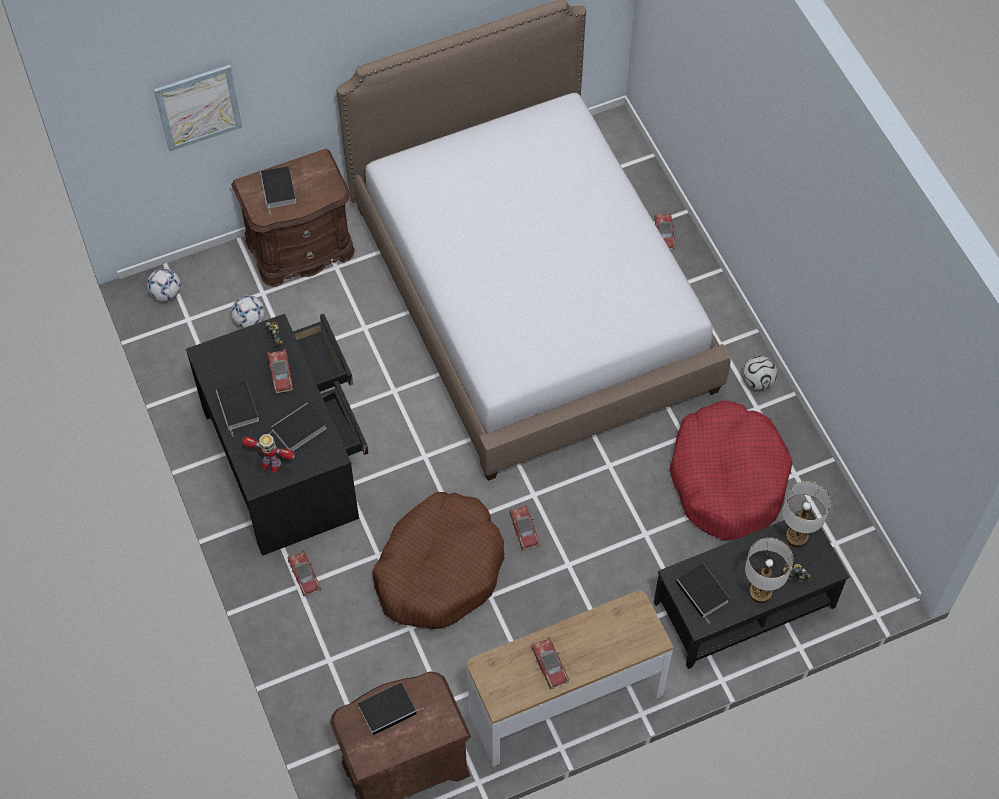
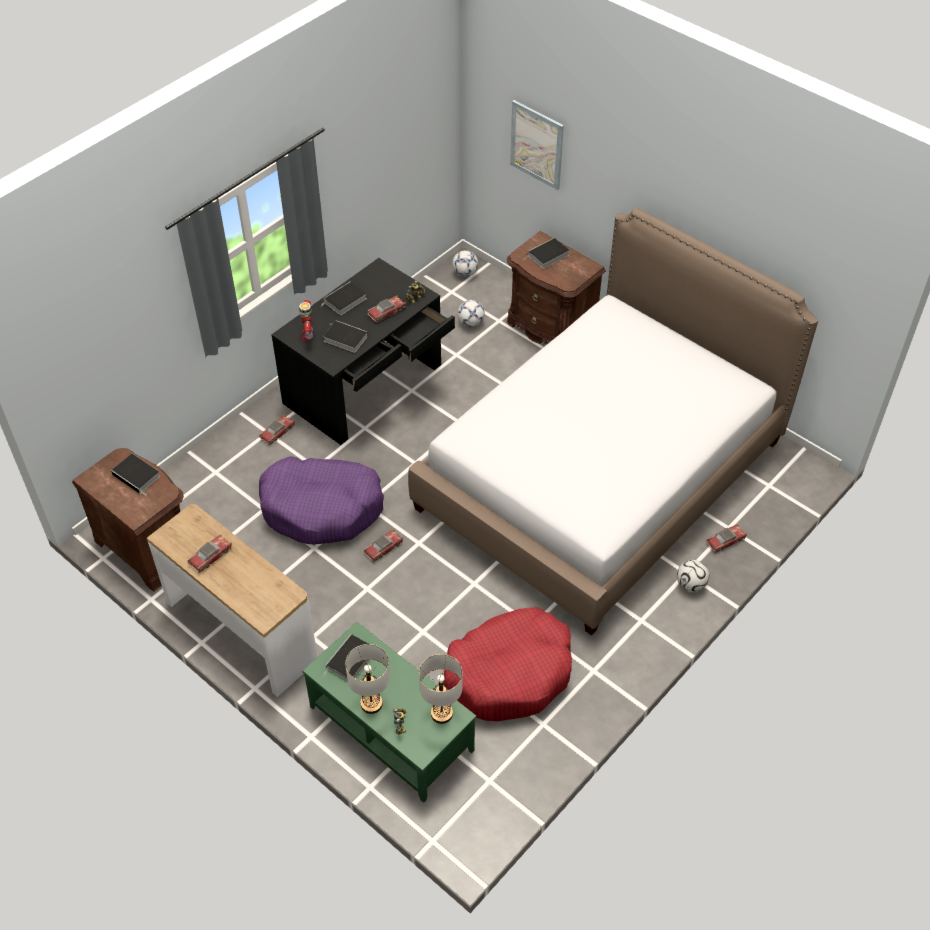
camera: 65 degrees right, 10 degrees down
(439, 569) = (322, 508): brown dog bed -> purple dog bed
(745, 606) = (390, 729): black coffee table -> green coffee table
(758, 381) = (621, 662): football -> football (691, 584)

